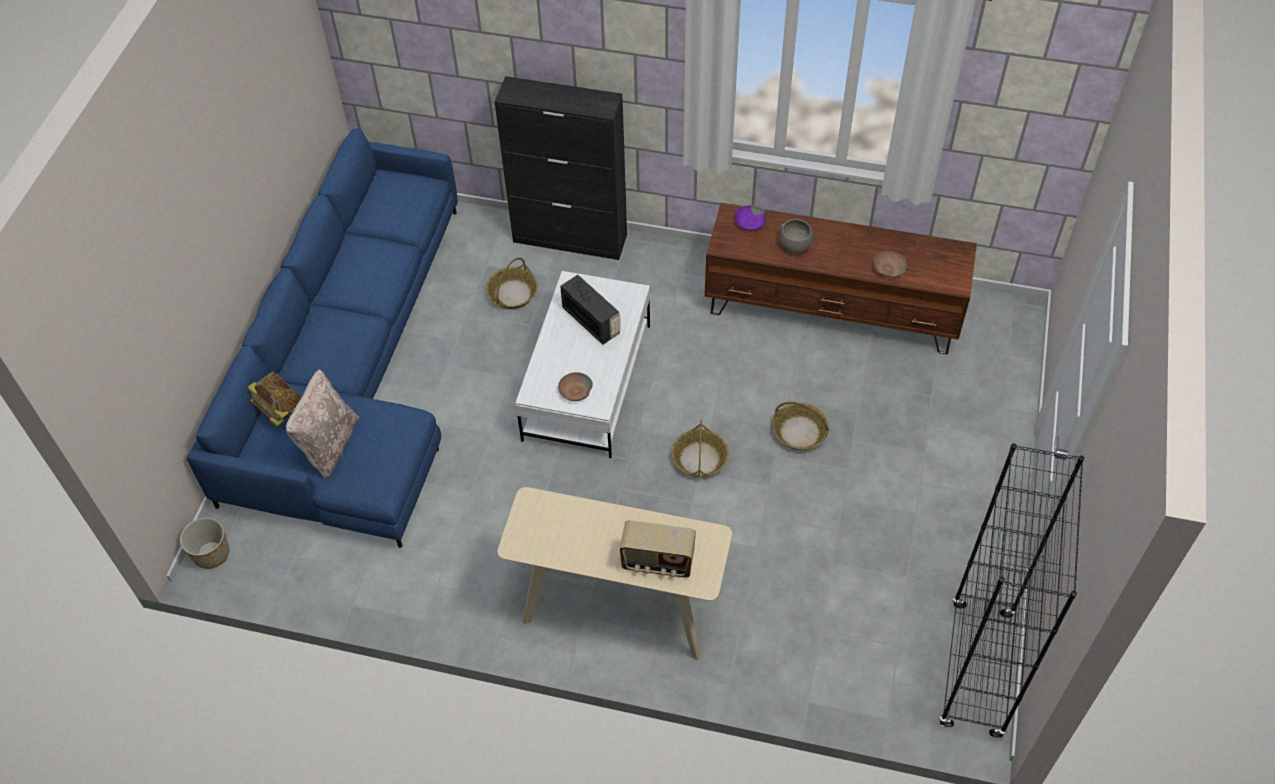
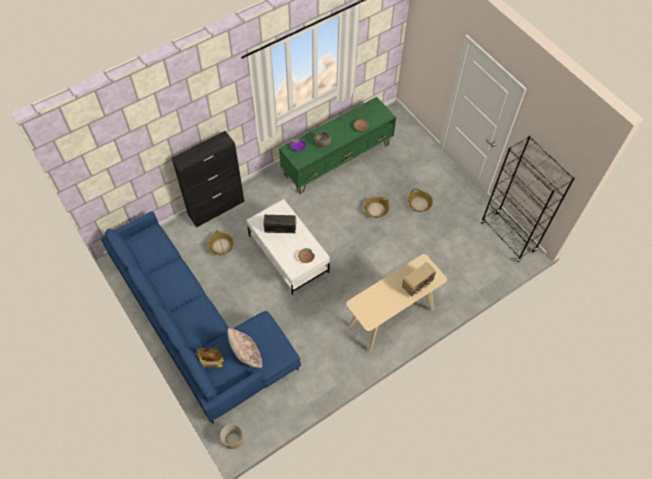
camera: 50 degrees left, 5 degrees up
(700, 459) = (357, 246): basket -> basket (419, 204)
(833, 311) = (337, 159): brown tv stand -> green tv stand

